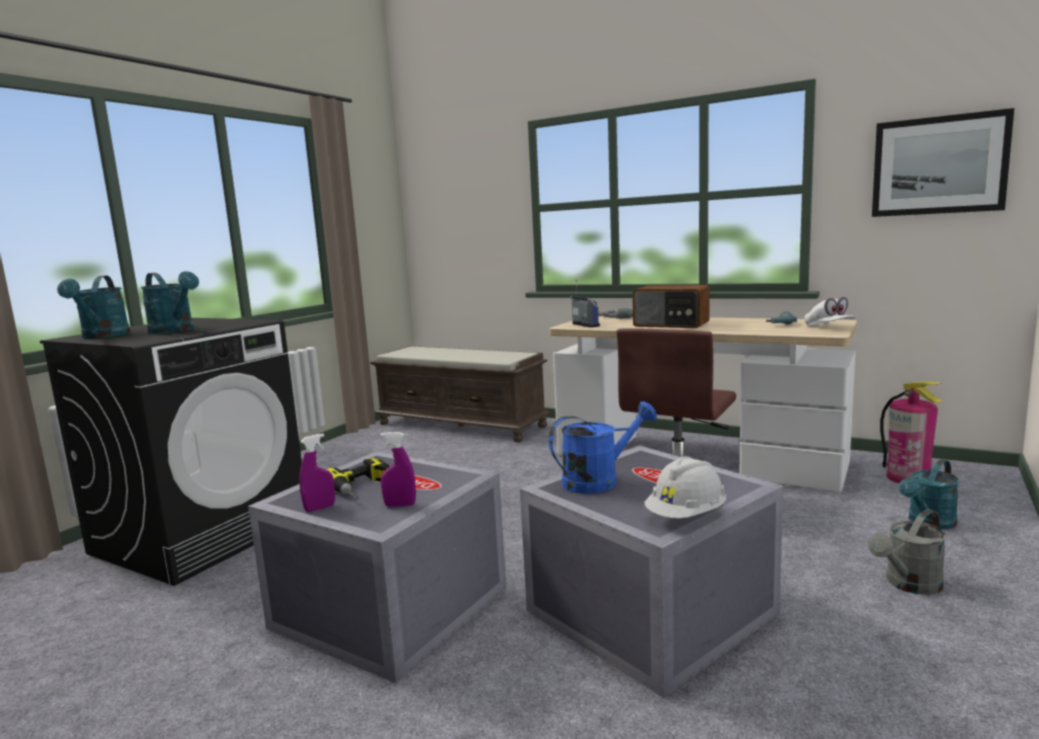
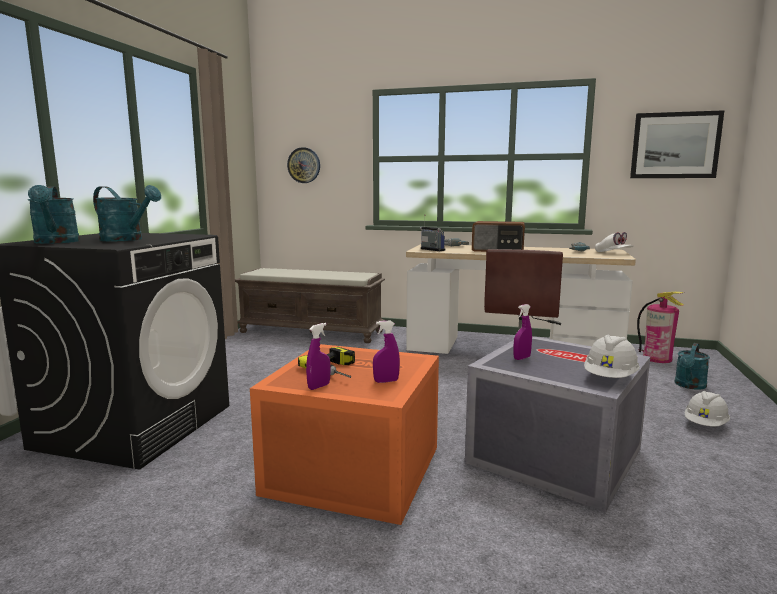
camera: 15 degrees left, 0 degrees up
(386, 608) = (351, 470): grey storage box -> orange storage box
(455, 220) = (304, 165): none -> wall clock
(599, 480) = (521, 358): blue watering can -> purple spray bottle
(908, 585) = (705, 425): grey watering can -> white hard hat

